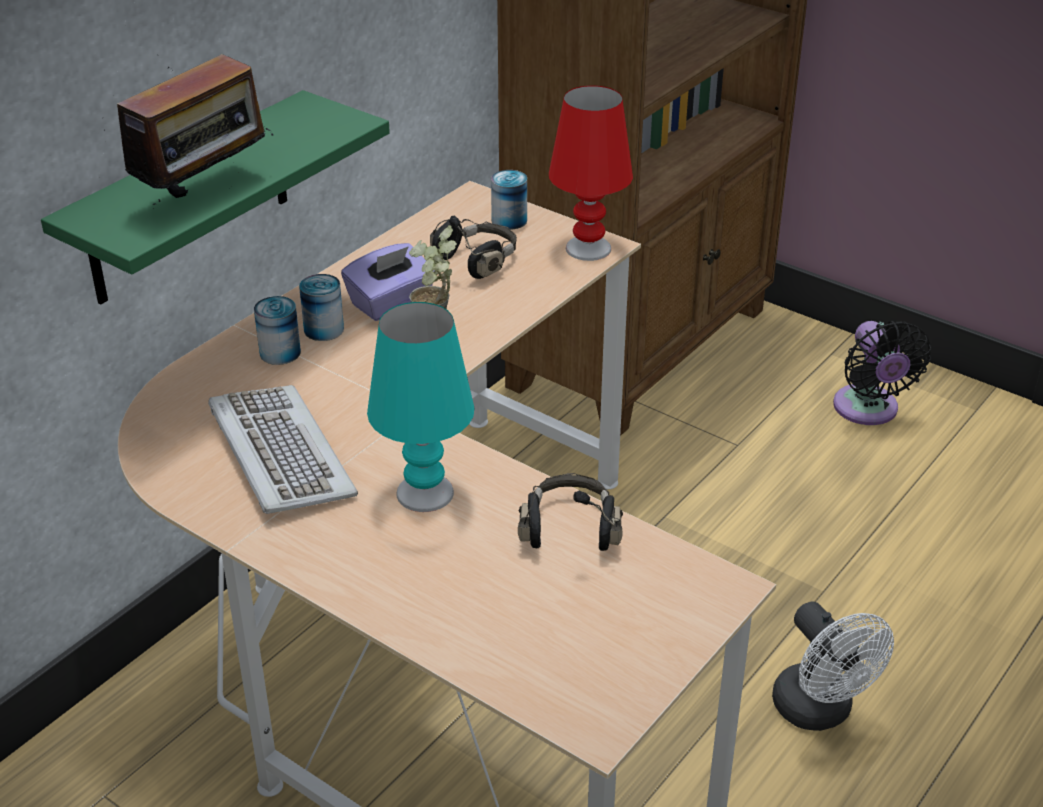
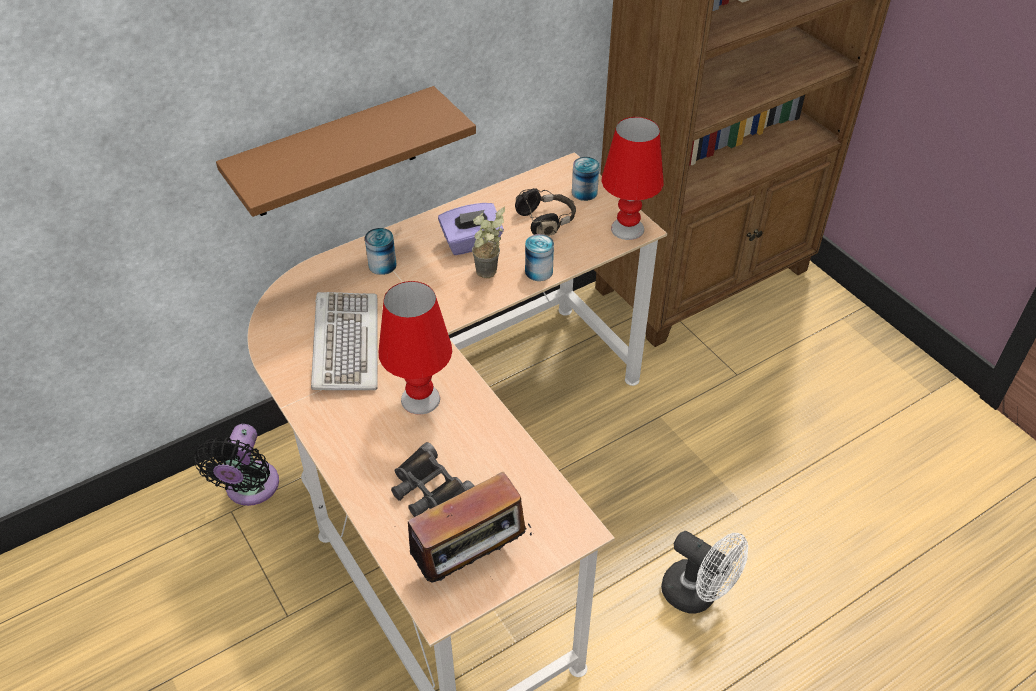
camera: 20 degrees right, 10 degrees up
(189, 200) = (334, 154): green shelf -> brown shelf
(205, 192) = (325, 162): radio -> radio (471, 560)
(324, 329) = (418, 253): can -> can (539, 271)
(424, 492) = (420, 399): turquoise table lamp -> red table lamp
(500, 594) = (430, 490): none -> black binoculars
(570, 528) = (499, 453): black headphones -> none
(820, 712) = (698, 594): white fan -> white fan turned 45 degrees counterclockwise
(868, 410) = (847, 372): black fan -> black fan (250, 489)

